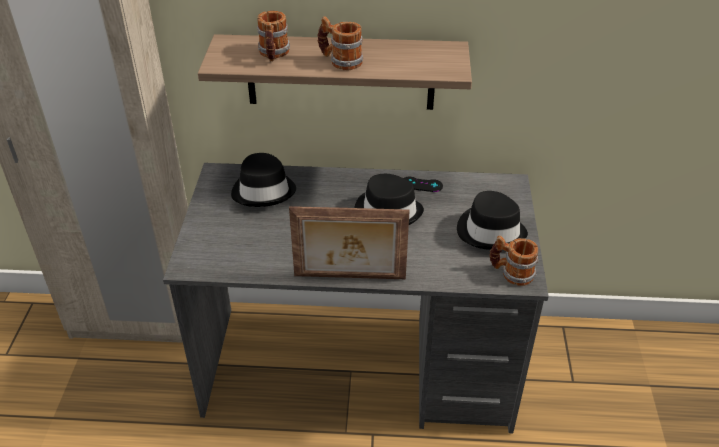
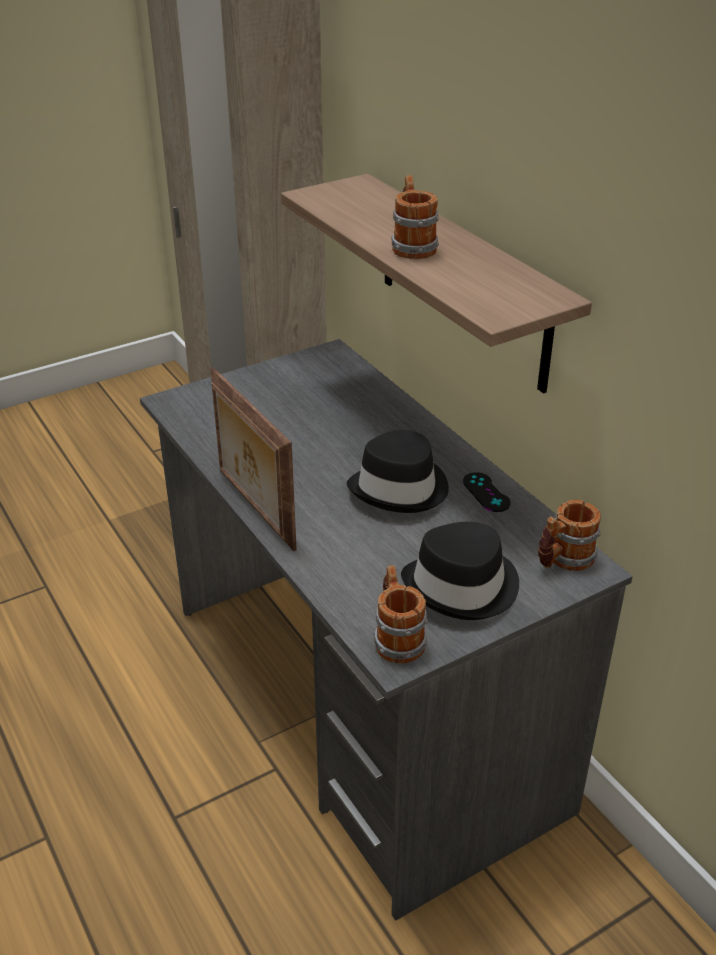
camera: 55 degrees right, 5 degrees down
(264, 190) = (337, 391): black hat -> none
(273, 54) = (370, 211): mug -> mug (563, 560)

